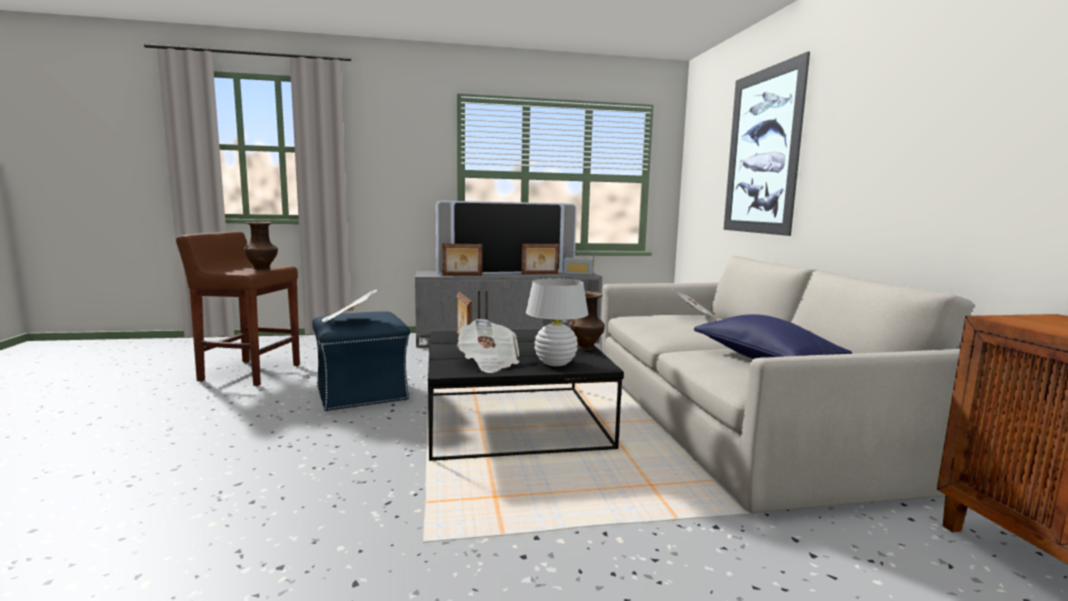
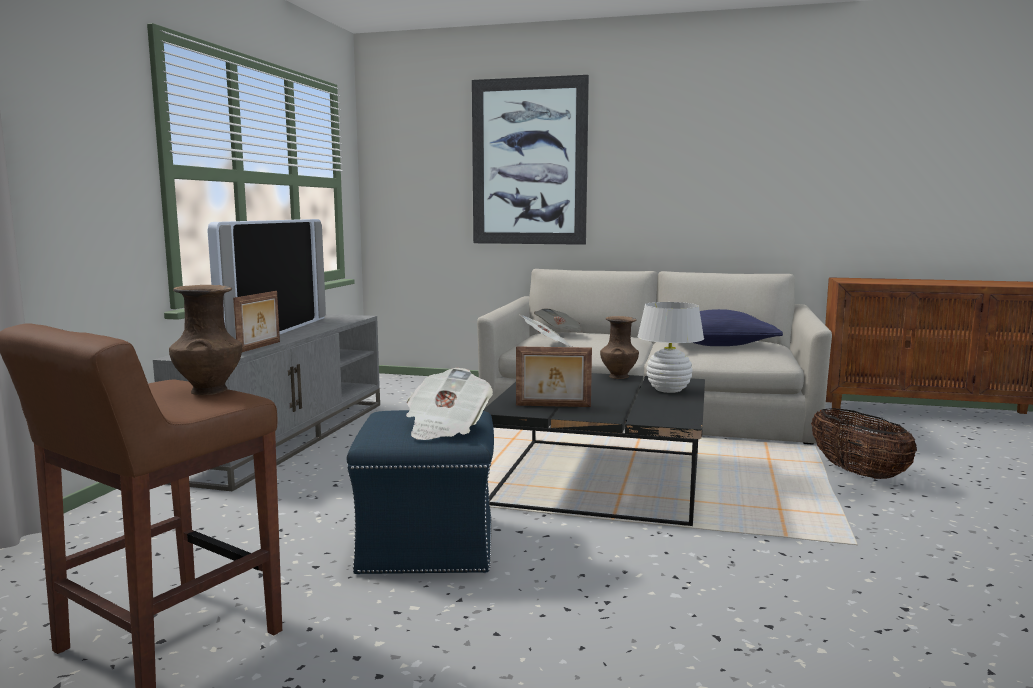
camera: 65 degrees left, 0 degrees up
(488, 362) = (654, 406): newspaper -> newspaper (546, 345)
(540, 274) = (316, 326): picture frame -> none
(578, 274) = (346, 318): radio -> none
(668, 546) = (857, 473): none -> basket

